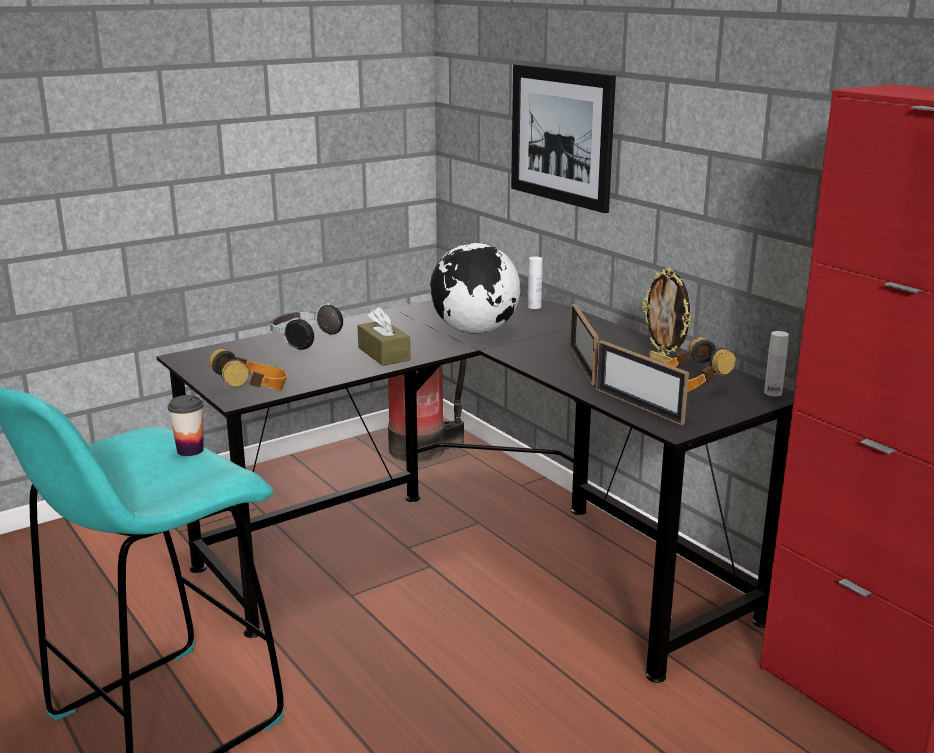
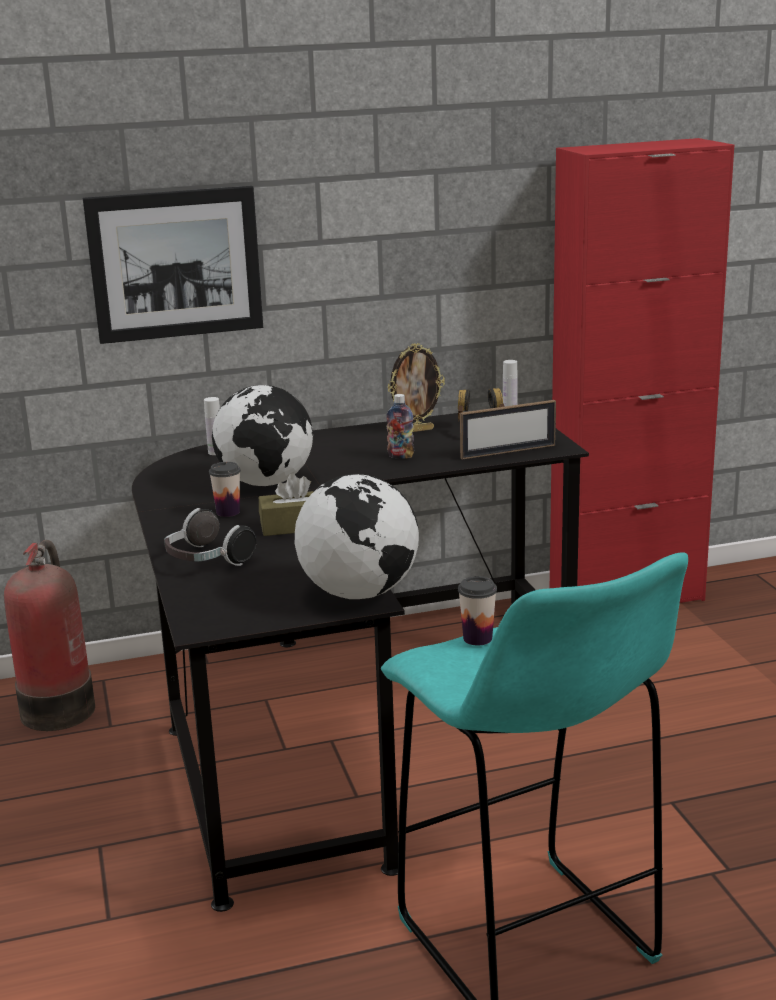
camera: 70 degrees left, 0 degrees up
(253, 393) = (359, 593): headphones -> globe
(403, 331) = (228, 512): none -> cup
(582, 365) = (401, 456): picture frame -> bottle

